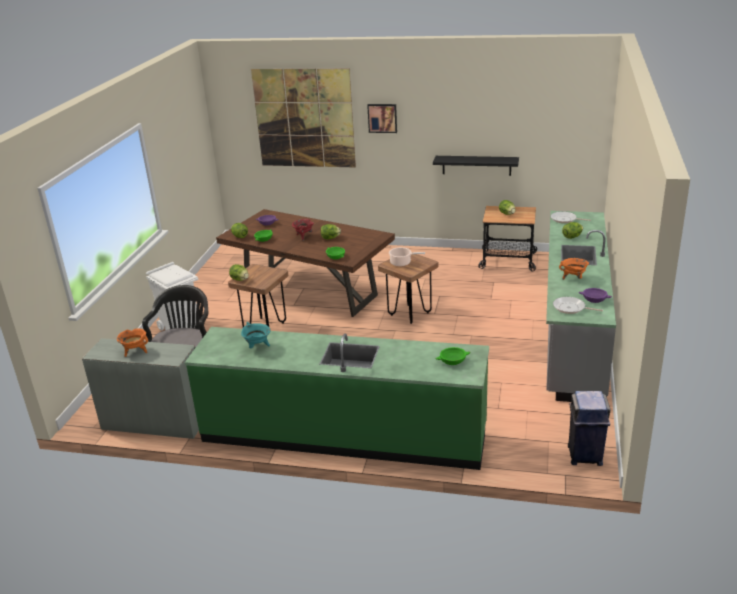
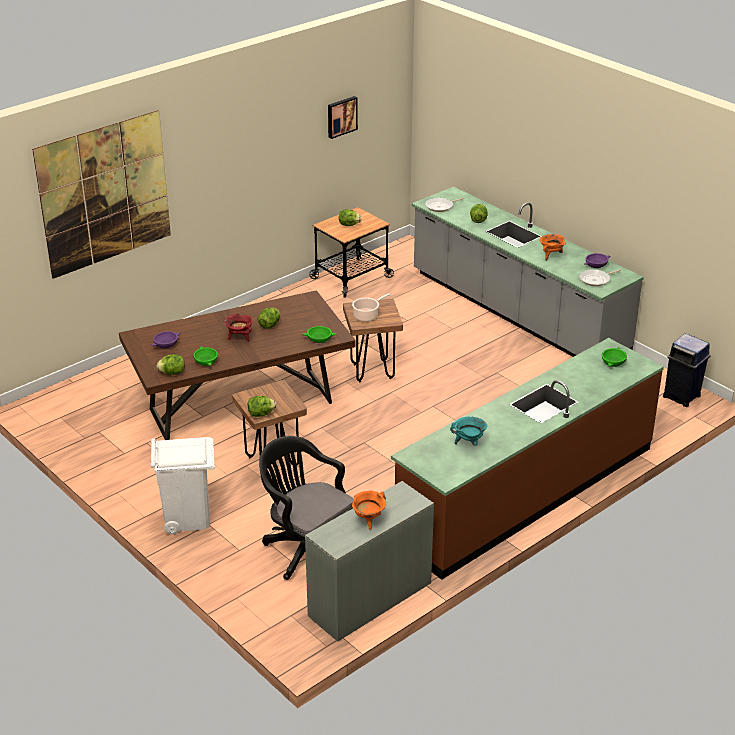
camera: 55 degrees left, 5 degrees up
(343, 434) = (526, 493): green counter -> brown counter
(382, 118) = (198, 160): picture -> picture (341, 116)
(476, 165) = (297, 181): black shelf -> none

